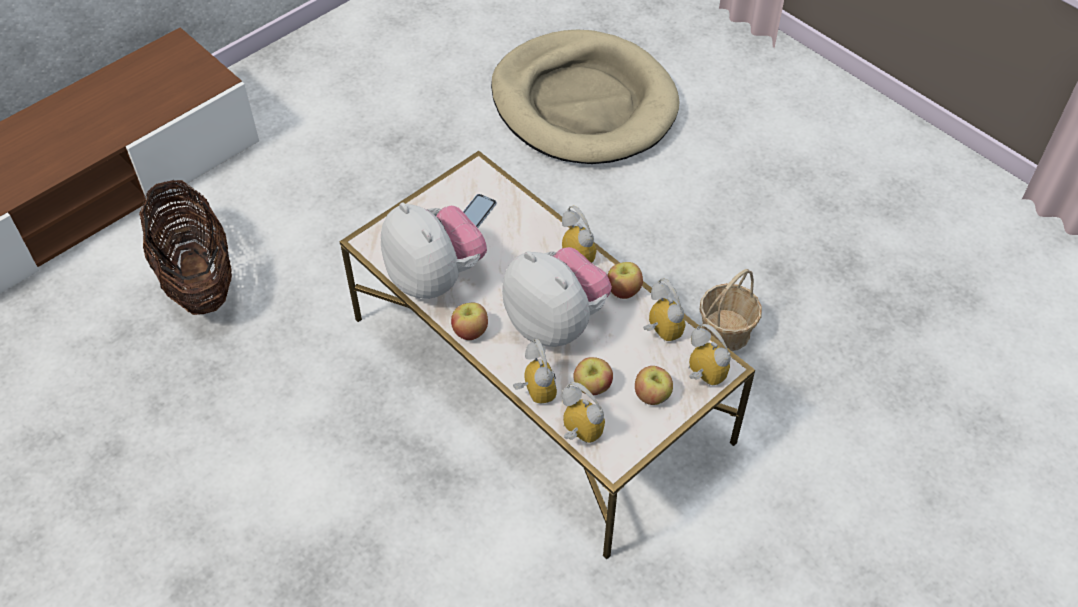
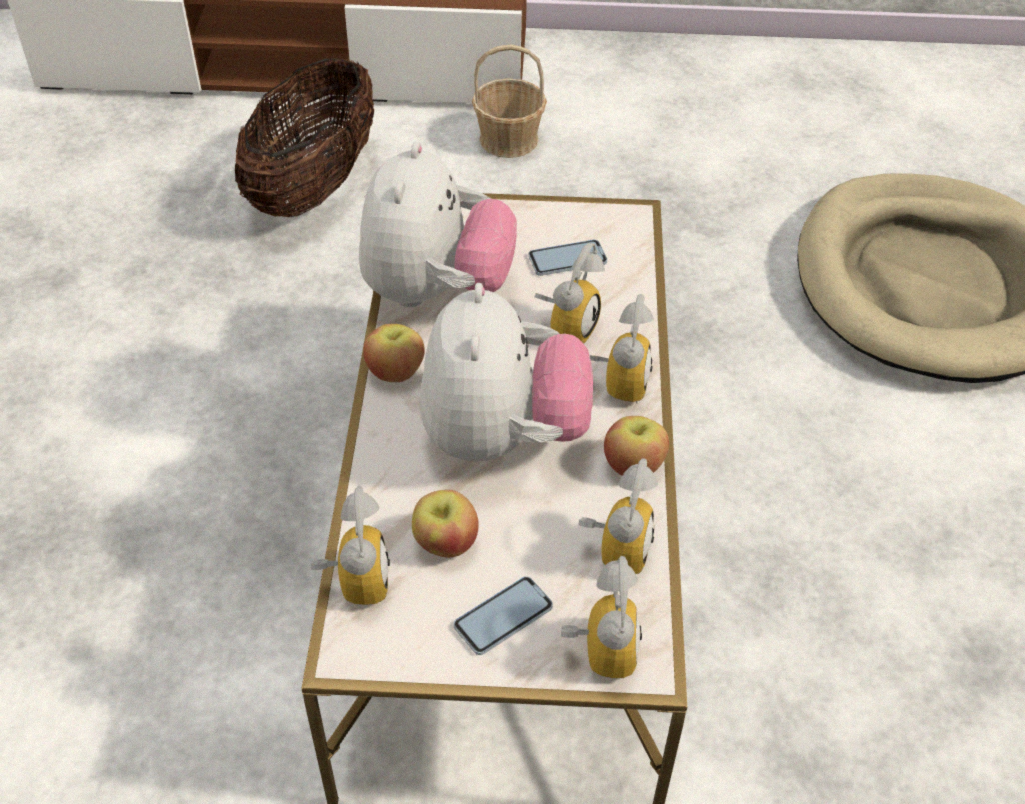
camera: 45 degrees right, 5 degrees down
(533, 391) = (372, 489): alarm clock -> alarm clock (567, 327)
(652, 395) = (503, 617): apple -> phone
(726, 331) = (813, 672): basket -> basket (509, 140)

